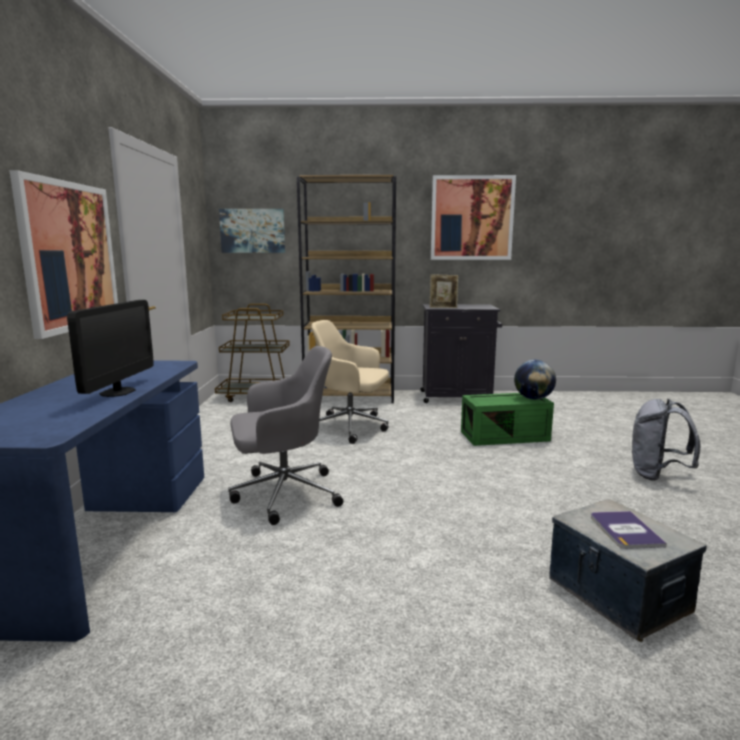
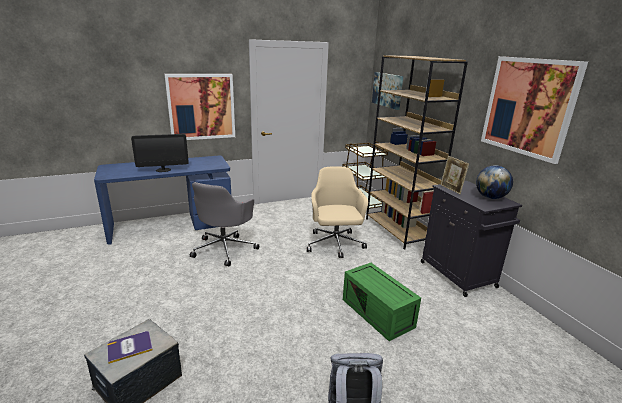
camera: 65 degrees right, 10 degrees up
(283, 494) = (225, 248): grey office chair -> grey office chair turned 60 degrees clockwise
(533, 398) = (394, 297): globe -> globe (490, 197)

